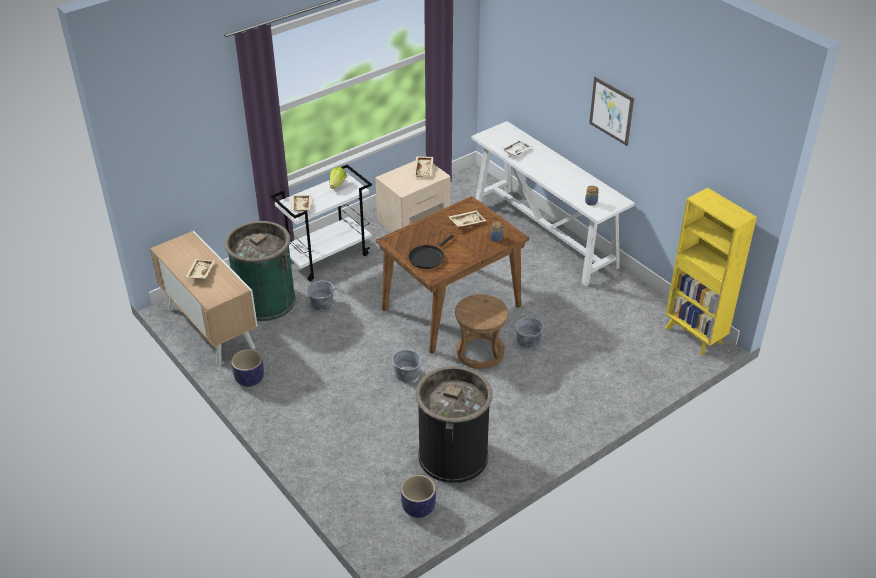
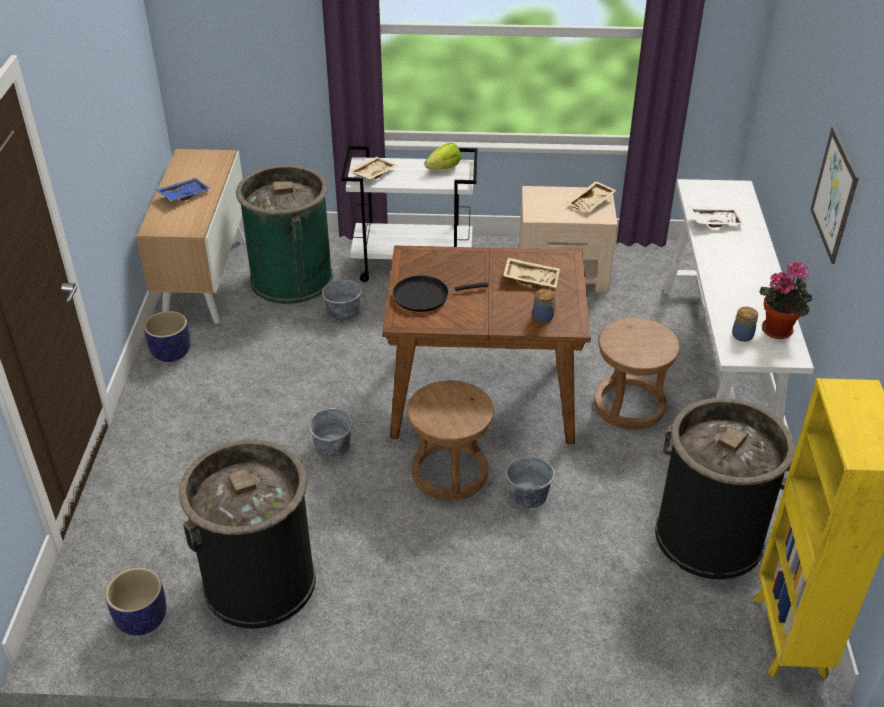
camera: 40 degrees right, 0 degrees up
(200, 272) = (184, 195): beige tray -> blue tray
(525, 273) = (629, 405): none -> brown stool
(602, 191) = (779, 329): none -> potted plant
(622, 313) = (709, 536): none -> black trash can

